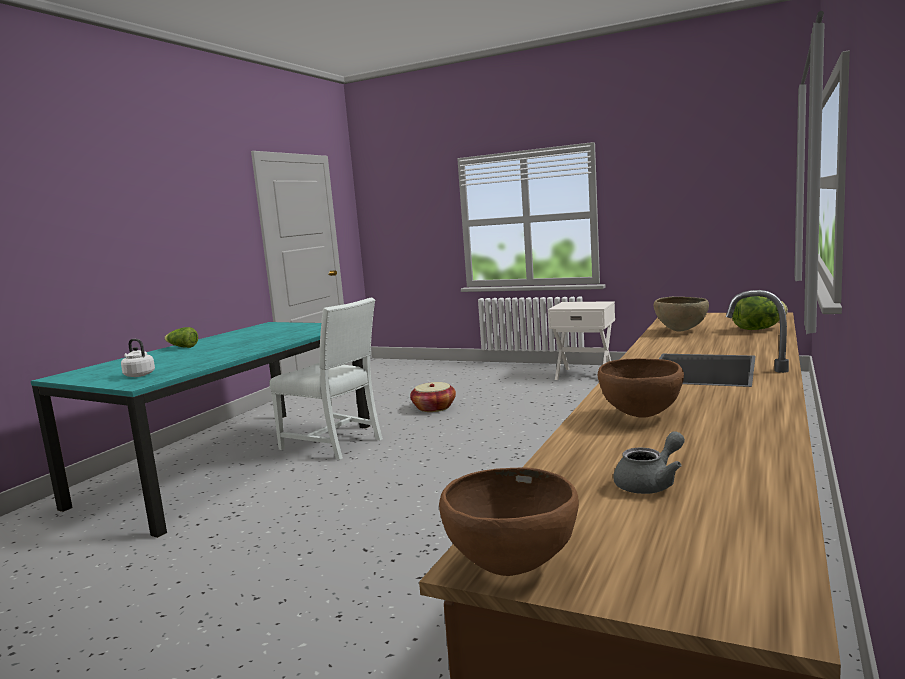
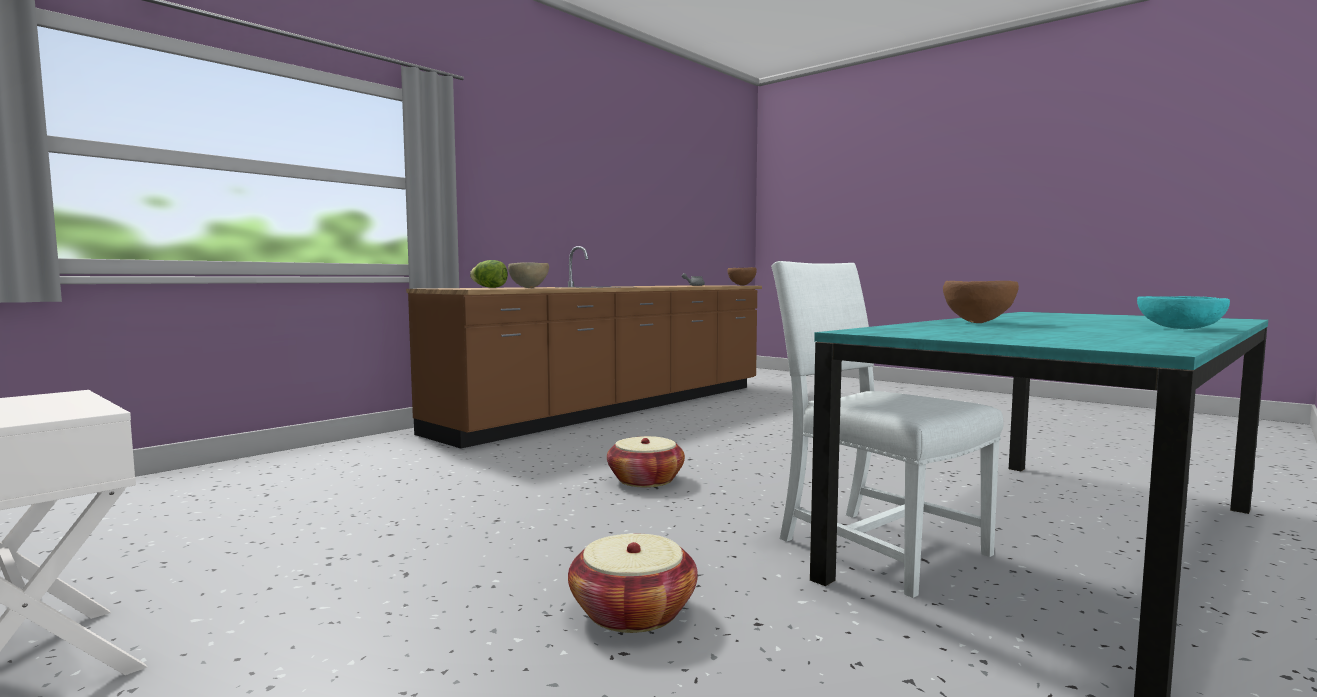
camera: 165 degrees left, 5 degrees down
(138, 375) = (1076, 315): white kettle -> none
(182, 347) = (1179, 328): lettuce -> turquoise bowl
(482, 461) = (645, 480): none -> basket
(640, 416) = (665, 286): brown bowl -> brown bowl (978, 323)

